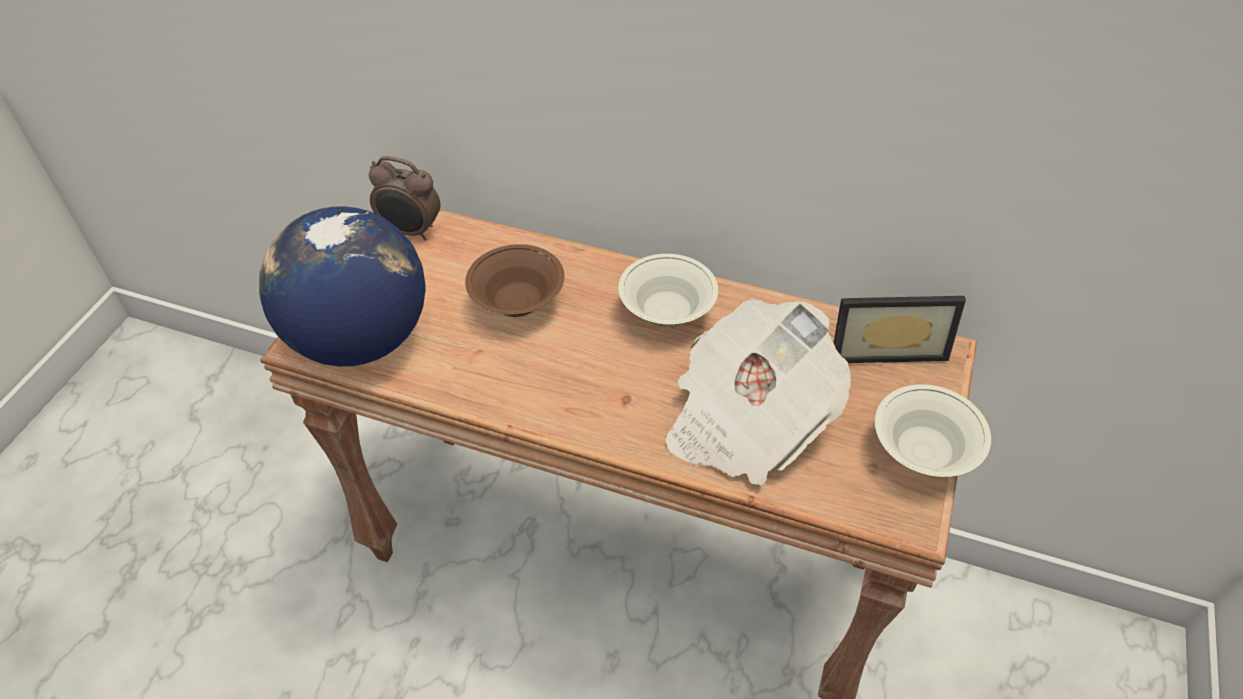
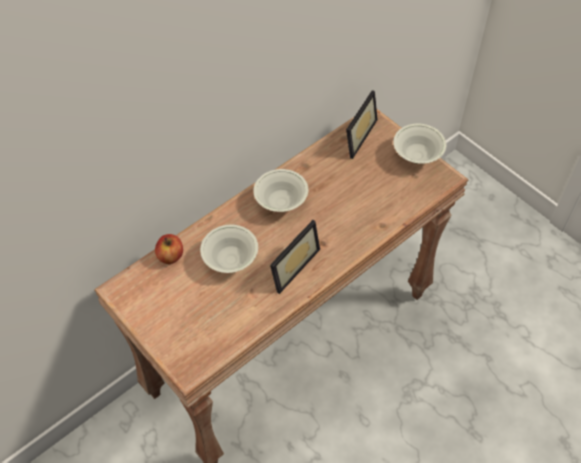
camera: 60 degrees left, 5 degrees up
(359, 339) = (204, 341): globe -> none
(411, 231) = (136, 287): alarm clock -> none
(483, 240) = (170, 256): none -> apple
(518, 304) = (231, 260): brown bowl -> white bowl
(555, 376) = (290, 265): none -> picture frame
(746, 419) = (363, 204): newspaper -> none

